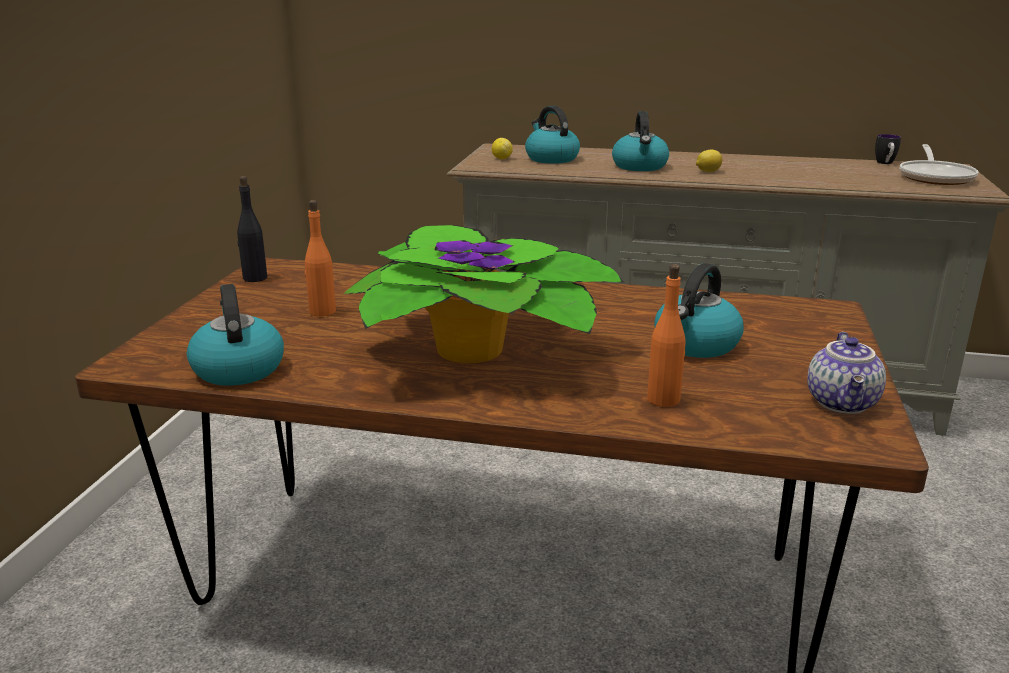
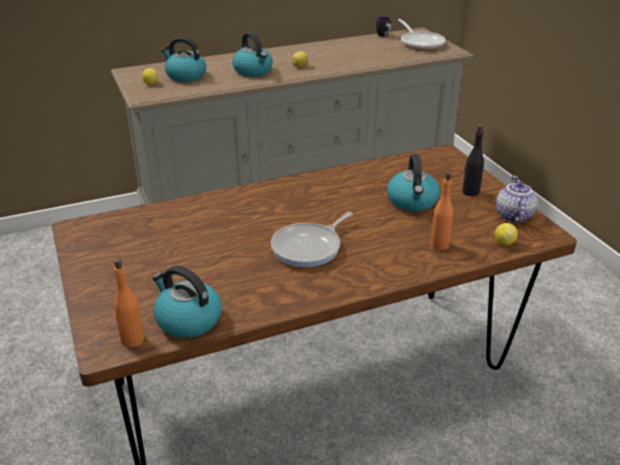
camera: 35 degrees left, 10 degrees up
(254, 278) = (82, 243): black bottle -> black bottle (470, 192)
(322, 311) = (175, 254): orange bottle -> orange bottle (132, 340)
(478, 349) = (309, 247): potted plant -> frying pan
(777, 429) = (504, 242): none -> lemon
(843, 403) = (512, 215): teapot -> teapot turned 150 degrees counterclockwise

